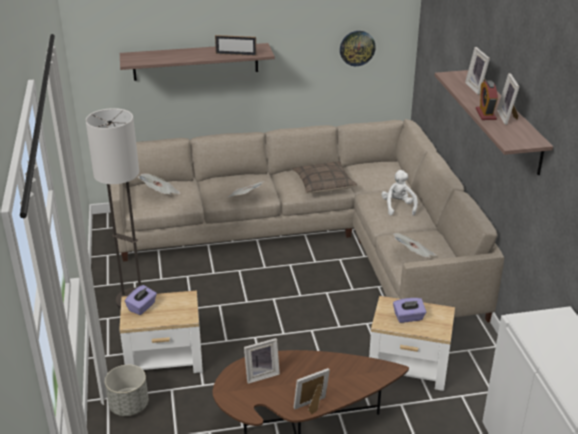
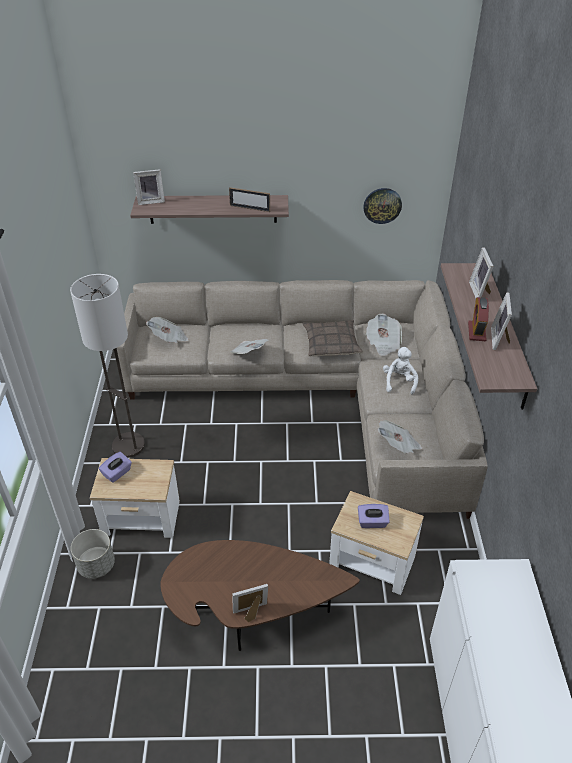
camera: 10 degrees right, 10 degrees up
(261, 374) = (212, 566): picture frame -> picture frame (151, 201)
(373, 179) = (383, 343): none -> newspaper

